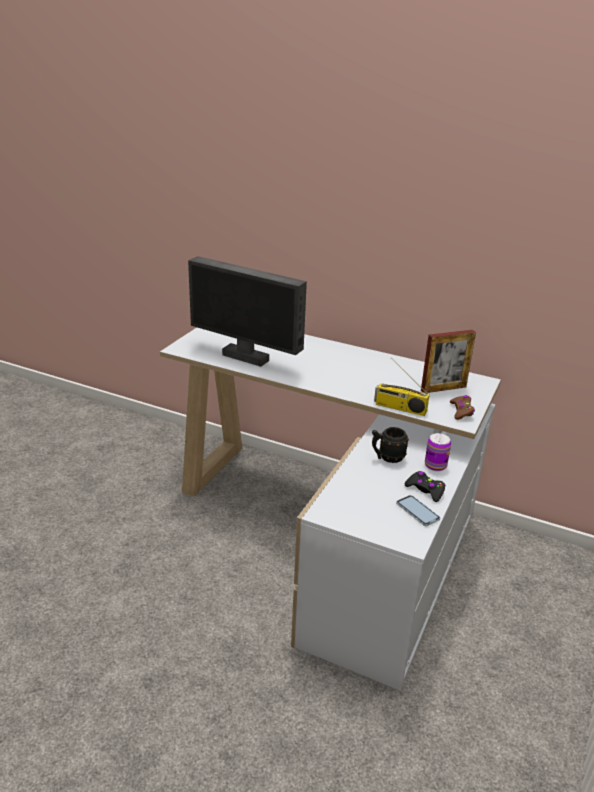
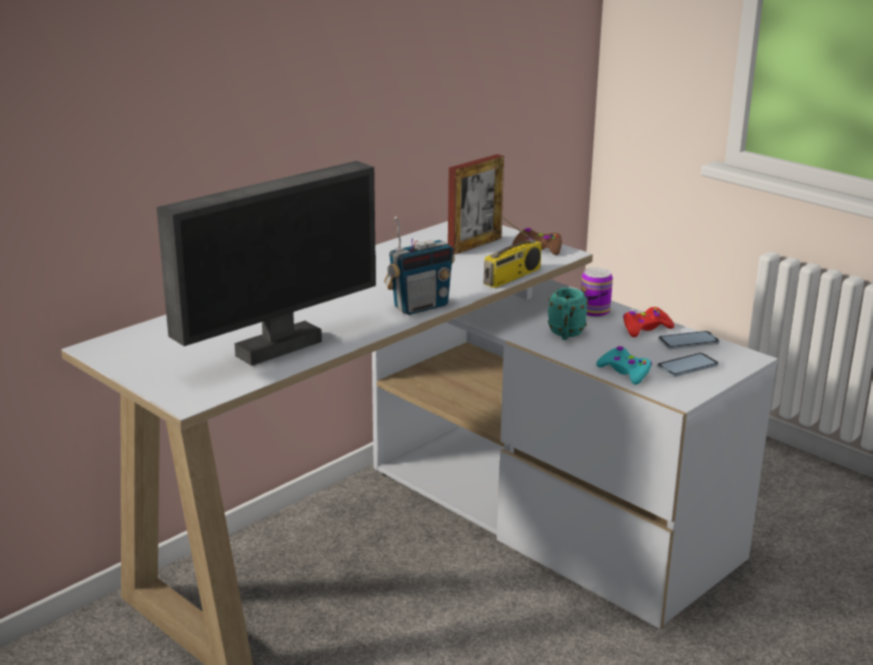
camera: 70 degrees left, 5 degrees down
(327, 385) = (420, 306): none -> radio
(345, 487) = (625, 372): none -> turquoise game controller
(374, 514) = (687, 366): none -> phone
(387, 458) = (565, 335): black mug -> turquoise mug
(425, 490) = (645, 328): black game controller -> red game controller
(443, 388) = (474, 245): picture frame -> picture frame turned 45 degrees clockwise

